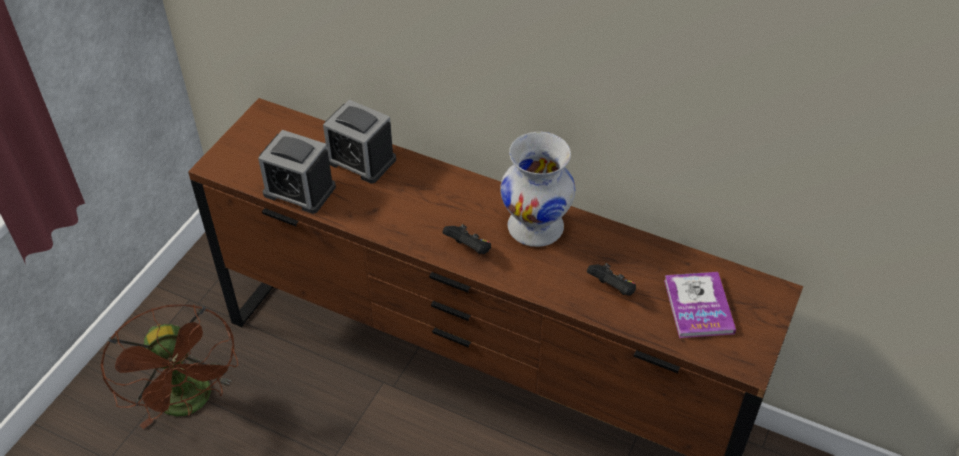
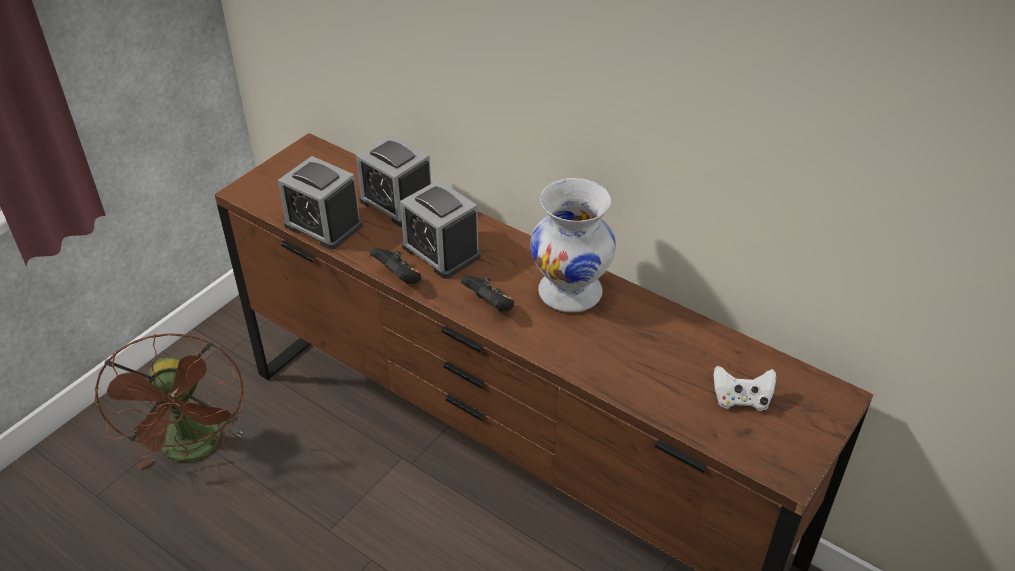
camera: 10 degrees right, 5 degrees down
(413, 203) = (441, 251): none -> alarm clock
(612, 289) = (643, 368): black game controller -> black game controller (398, 278)
(698, 306) = (741, 400): book -> white game controller

